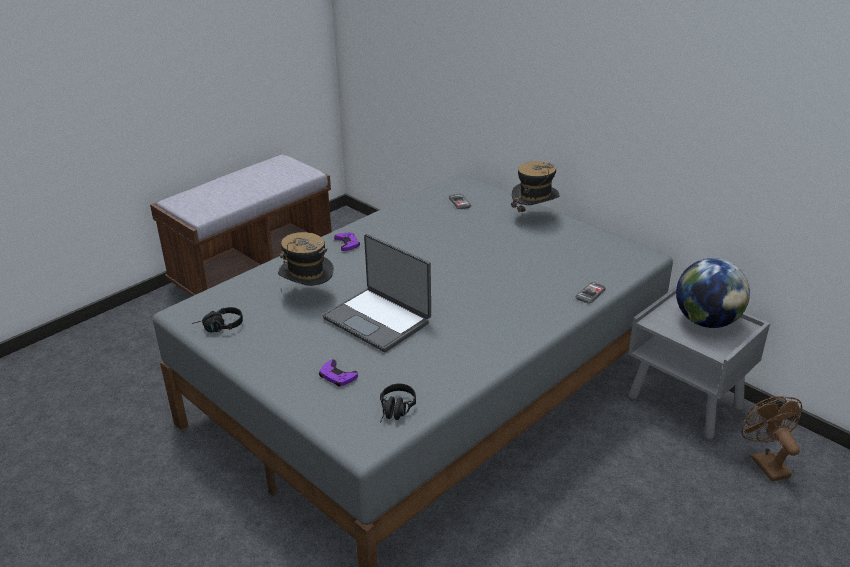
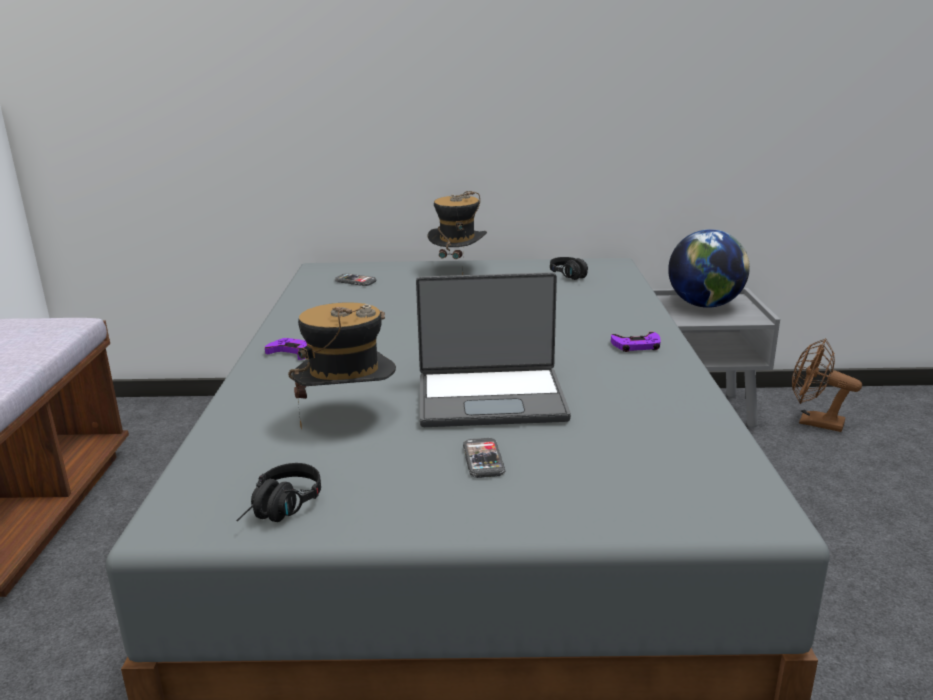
camera: 45 degrees left, 10 degrees down
(337, 376) = (571, 471): purple game controller -> purple game controller (636, 346)
(396, 412) = (712, 465): black headphones -> black headphones (572, 276)
(590, 294) = (635, 298): phone -> phone (483, 460)

